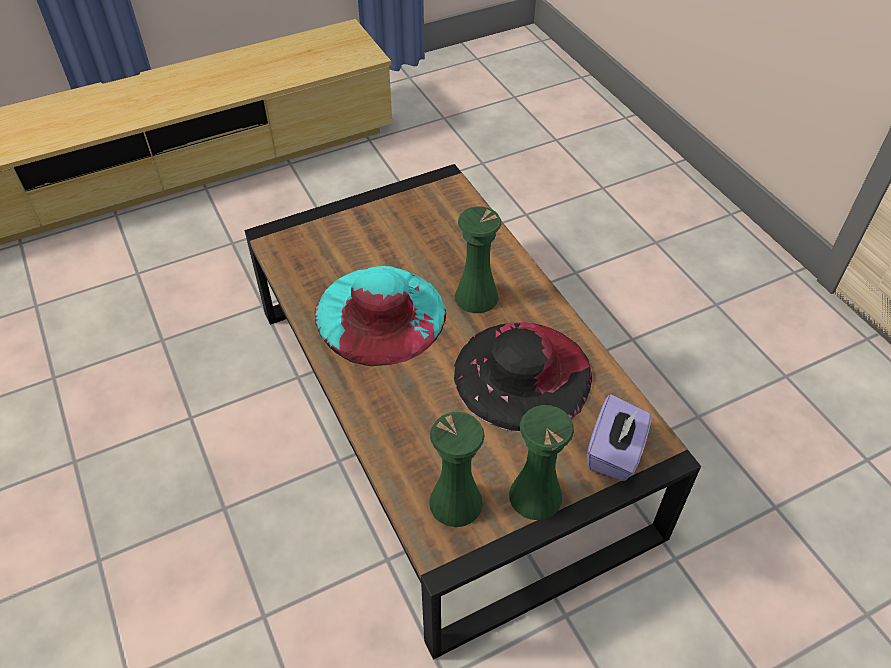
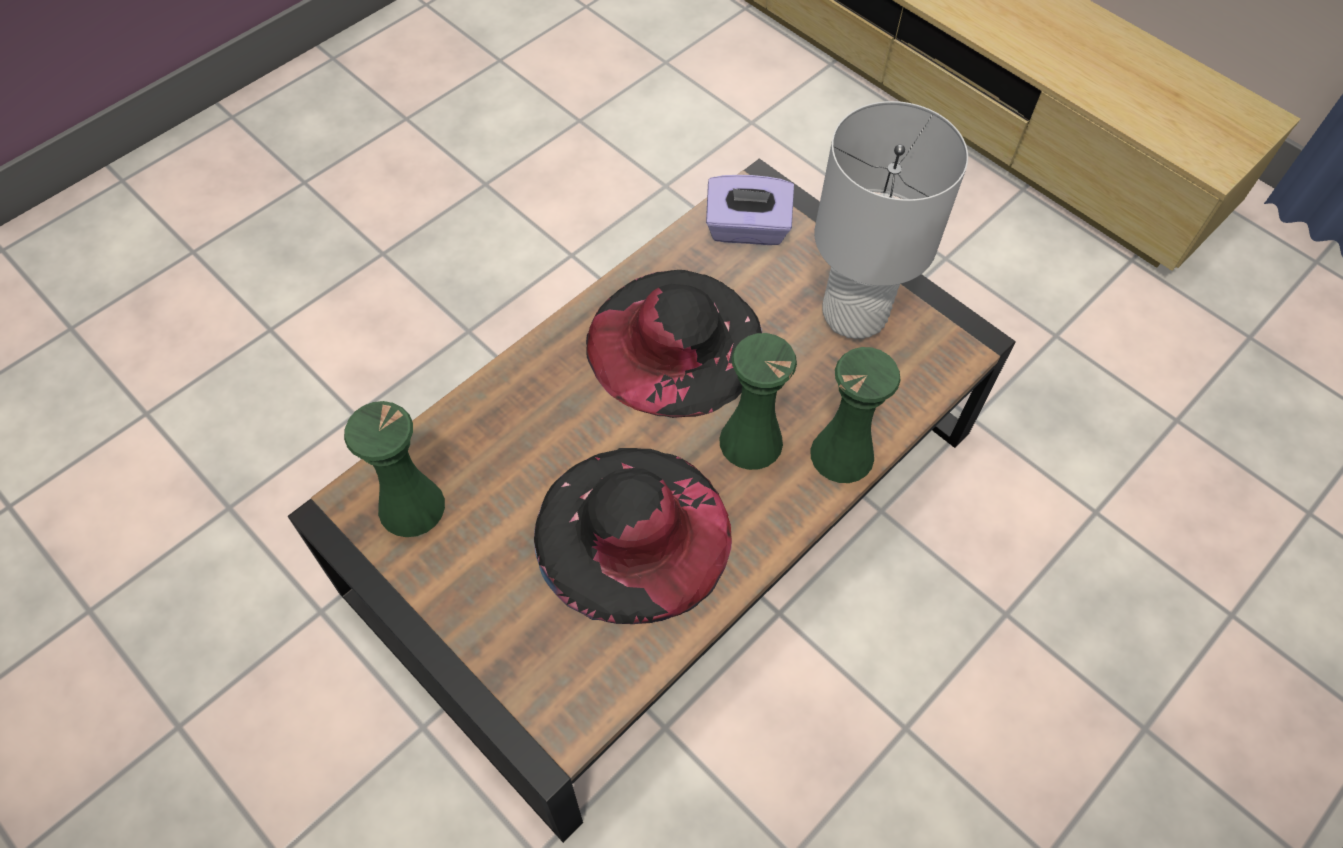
camera: 70 degrees right, 10 degrees up
(380, 314) = (675, 342): turquoise hat -> black hat
(404, 224) = (852, 317): none -> grey table lamp
(535, 496) = (442, 593): green vase -> green vase (842, 454)
(615, 452) = (535, 677): purple tissue box -> purple tissue box (747, 229)

